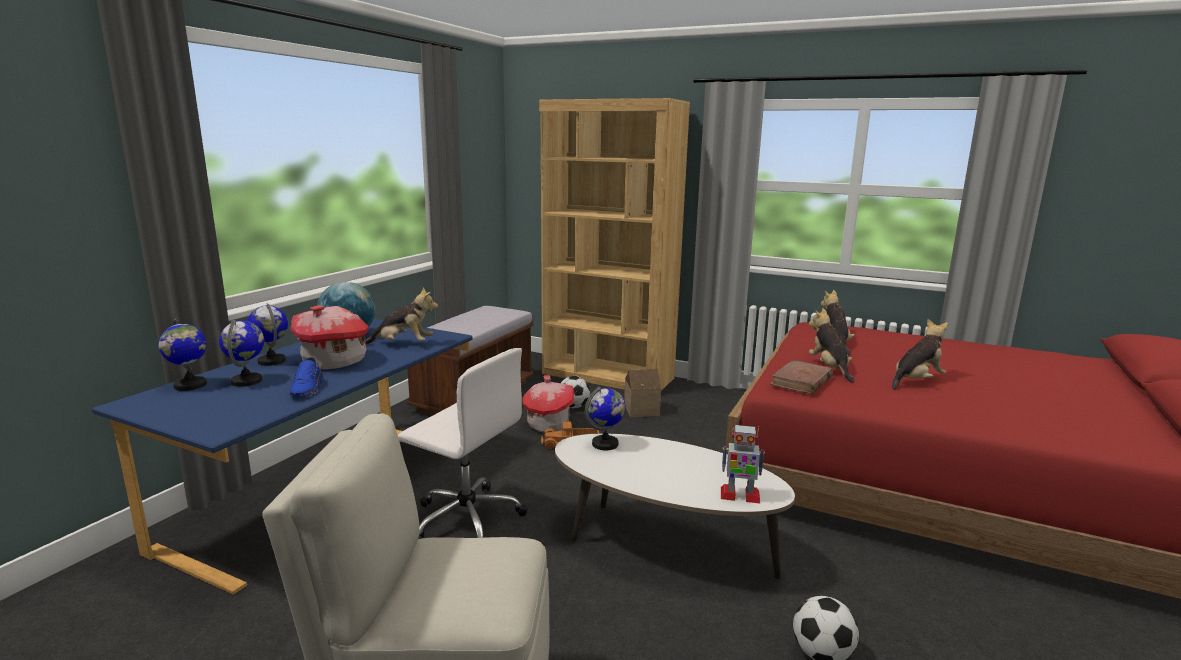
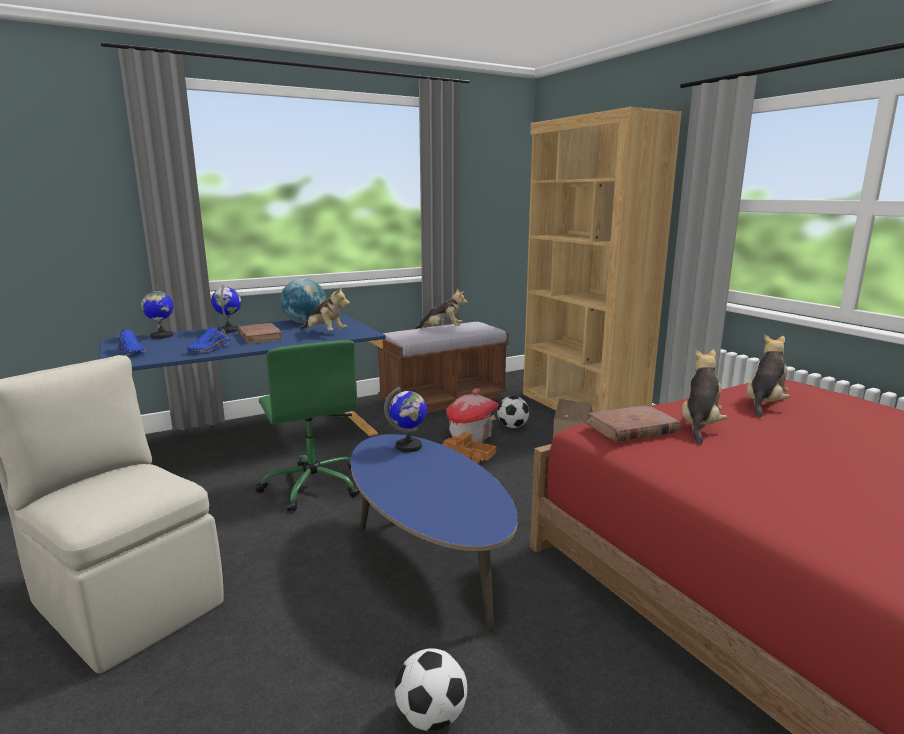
camera: 35 degrees right, 0 degrees up
(202, 414) = (132, 352): none -> blue shoe
(247, 381) = (191, 339): globe -> none
(334, 362) = (260, 336): toy house -> brown book
(465, 518) = (313, 485): white office chair -> green office chair
(663, 545) = (427, 559): white coffee table -> blue coffee table
(739, 495) = (447, 521): toy robot -> none
(916, 381) = (798, 463): plush toy -> plush toy (442, 329)

